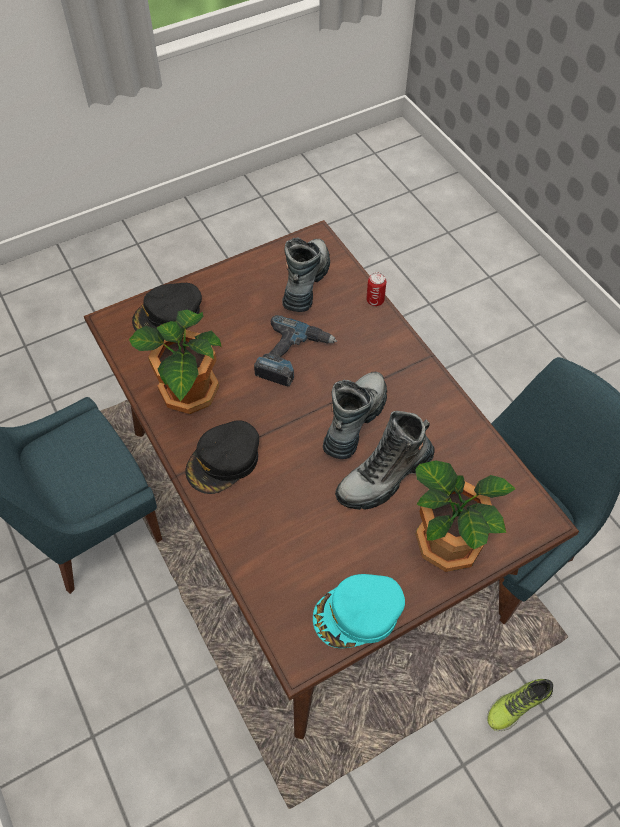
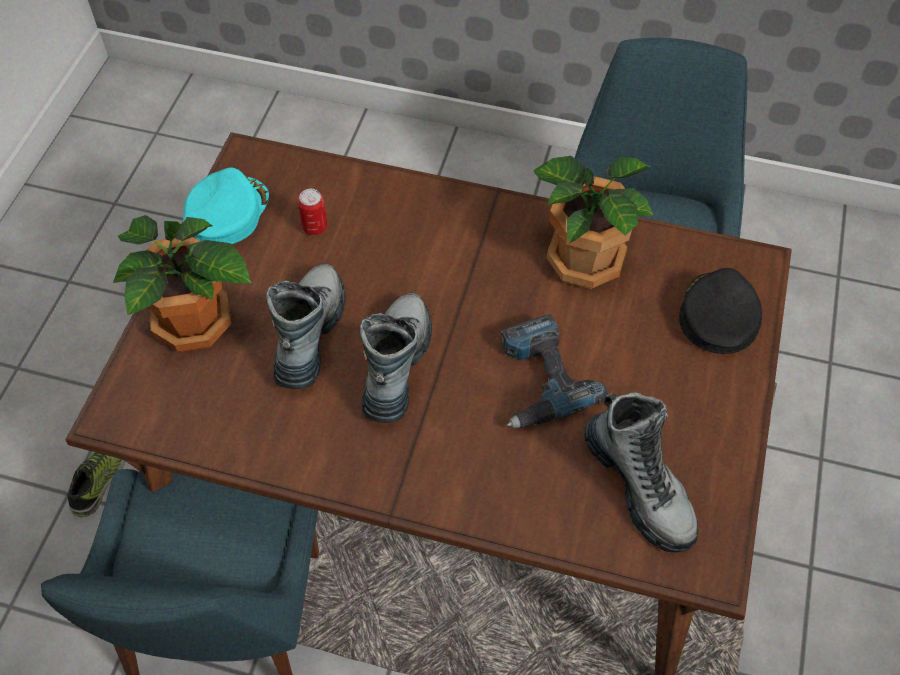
camera: 135 degrees right, 0 degrees up
(224, 461) = (473, 232): black cap -> none
(354, 420) = (396, 365): boot -> boot turned 150 degrees counterclockwise
(375, 300) = (532, 535): can -> can (315, 227)

